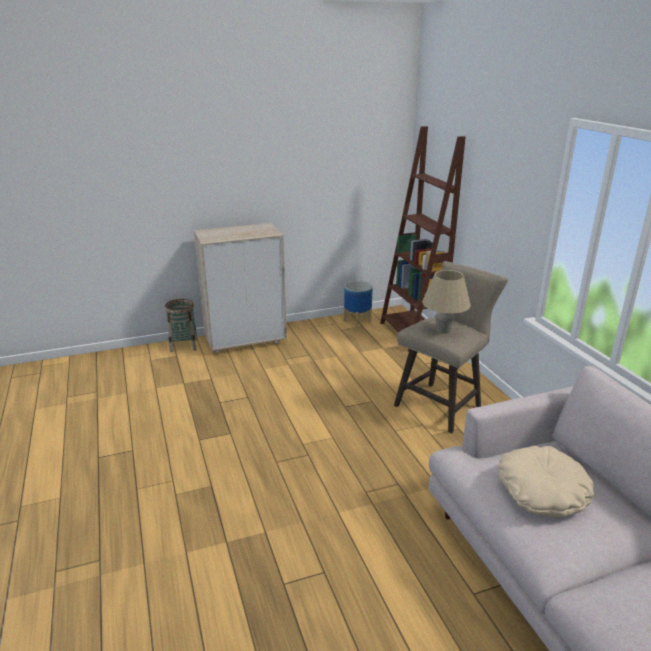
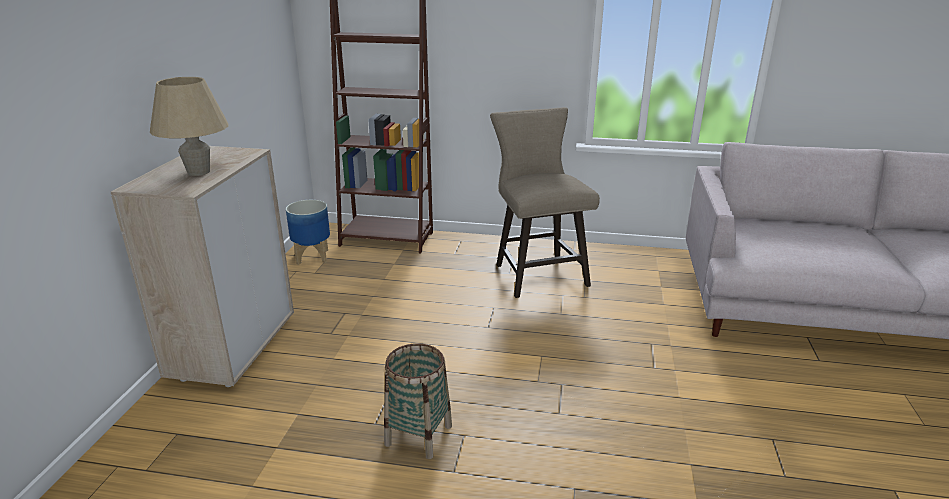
camera: 60 degrees left, 0 degrees up
(184, 345) = (154, 416): basket -> basket (419, 435)
(443, 330) = (553, 181): beige table lamp -> beige table lamp (198, 172)
(544, 492) = (811, 243): beige pillow -> none

